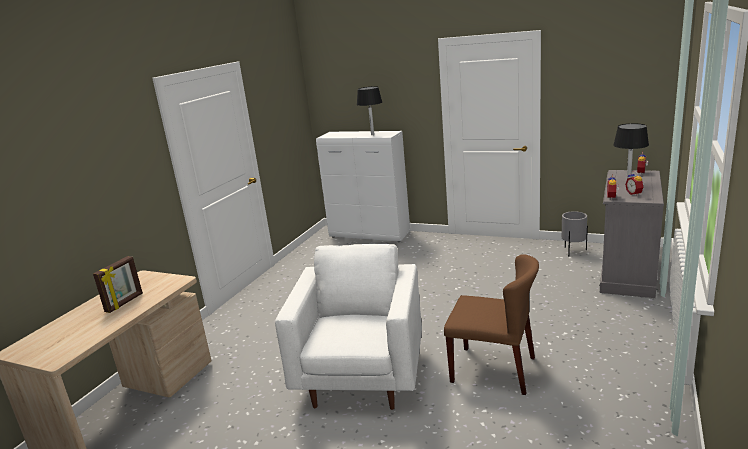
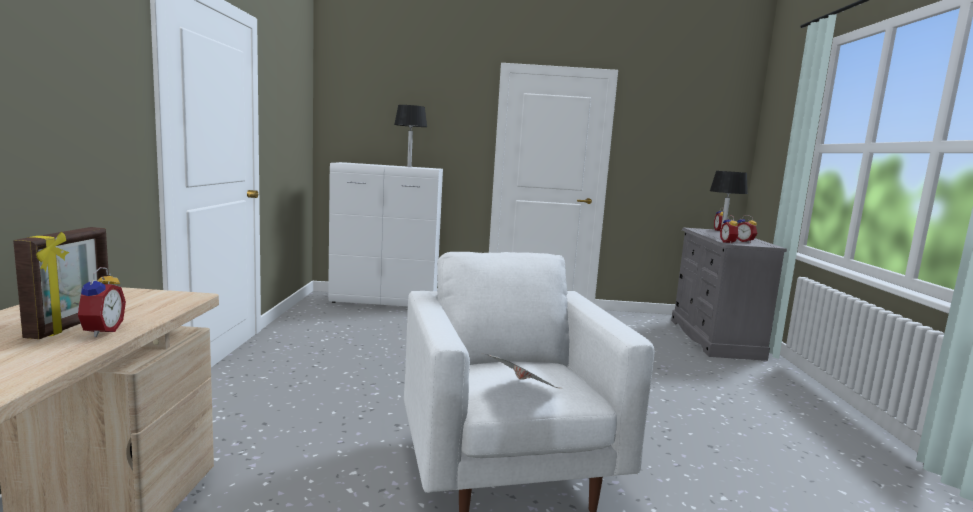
camera: 25 degrees left, 10 degrees down
(133, 307) = (100, 331): none -> alarm clock
(337, 341) = (523, 394): none -> newspaper
(494, 369) = (681, 443): brown chair -> none
(573, 251) = (640, 320): grey planter -> none

